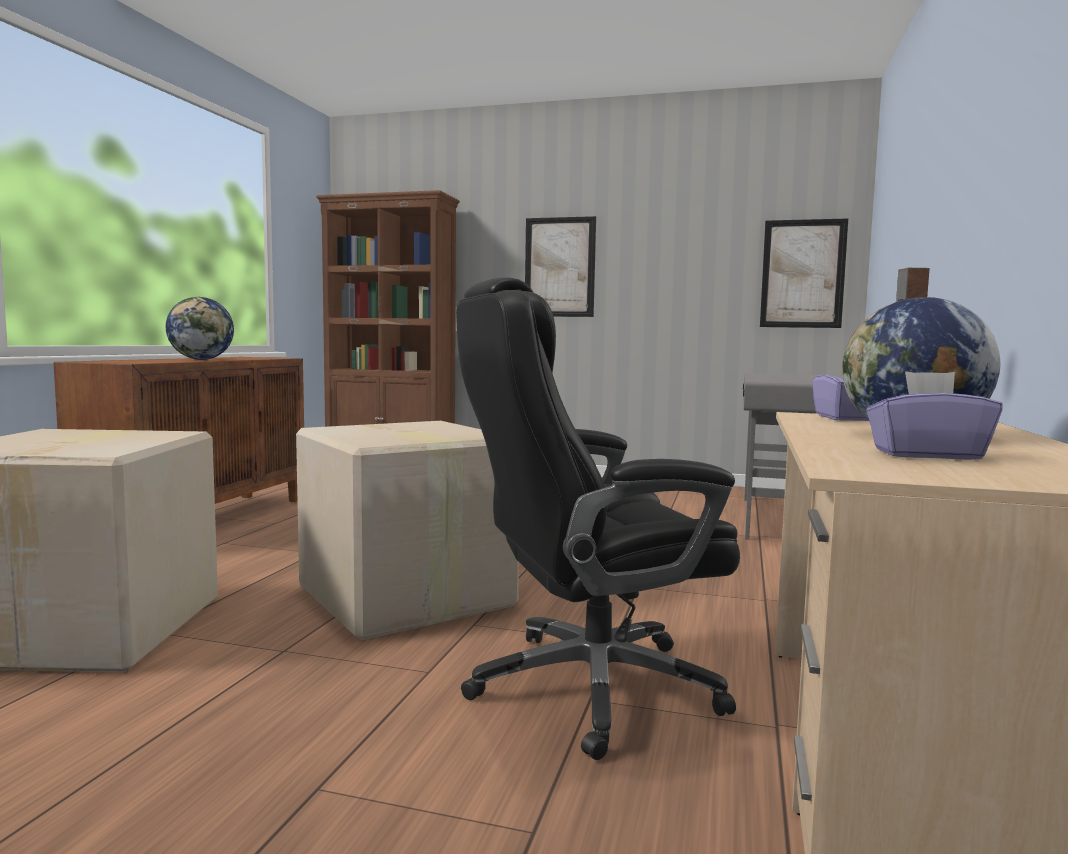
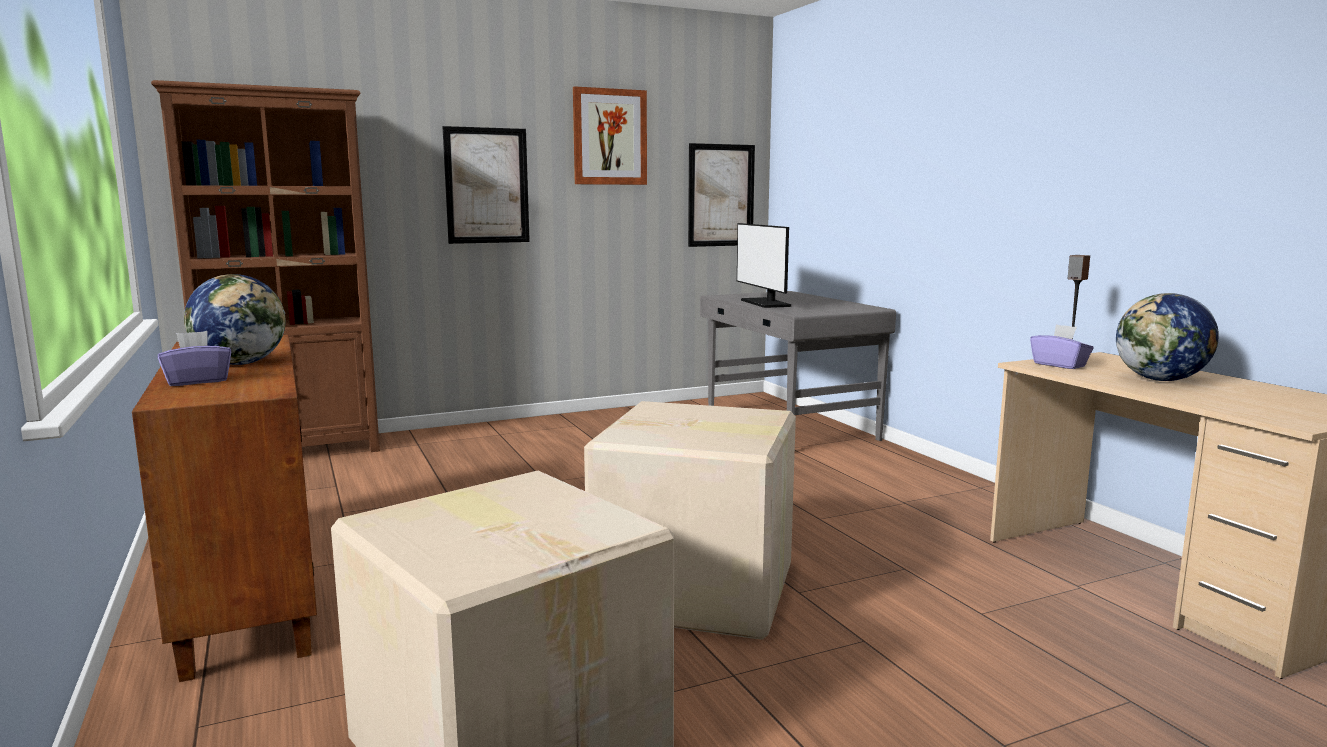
camera: 40 degrees left, 5 degrees up
(588, 687) = (963, 606): black office chair -> none
(677, 219) = (609, 137): none -> picture
(773, 377) = (765, 303): none -> monitor
(926, 454) = (1246, 400): purple tissue box -> purple tissue box (197, 381)

